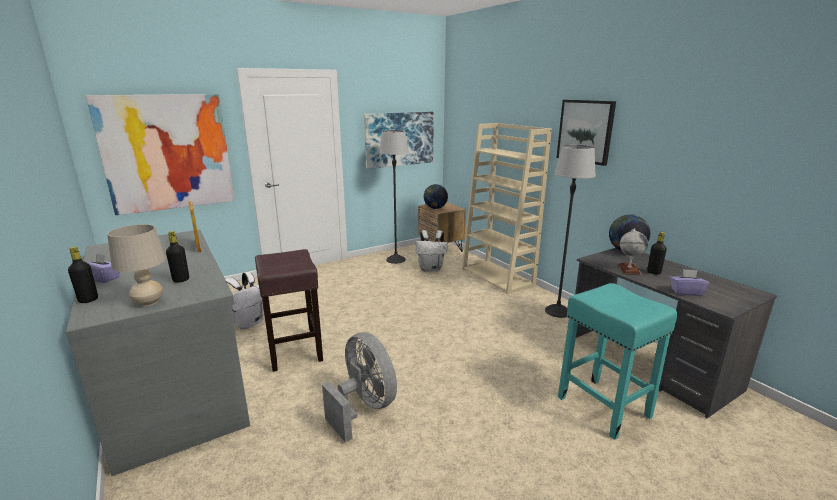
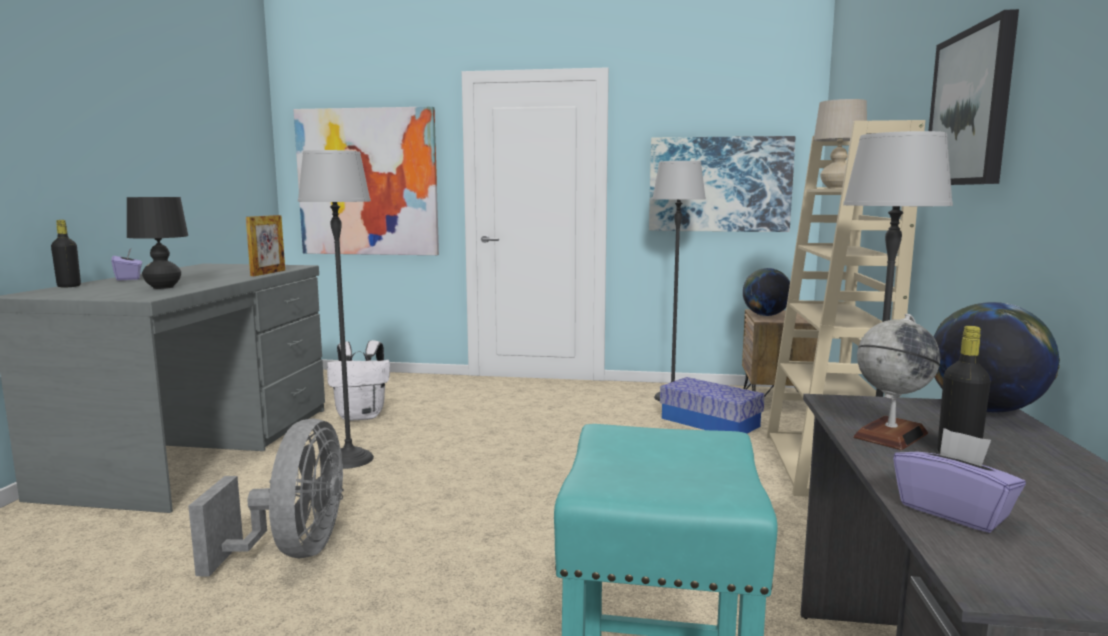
camera: 40 degrees right, 10 degrees down
(148, 302) = (87, 294): beige table lamp -> beige table lamp (836, 188)
(181, 280) = (163, 287): black bottle -> black table lamp
(295, 351) = (349, 459): brown stool -> floor lamp
(431, 269) = (710, 422): white backpack -> storage box

